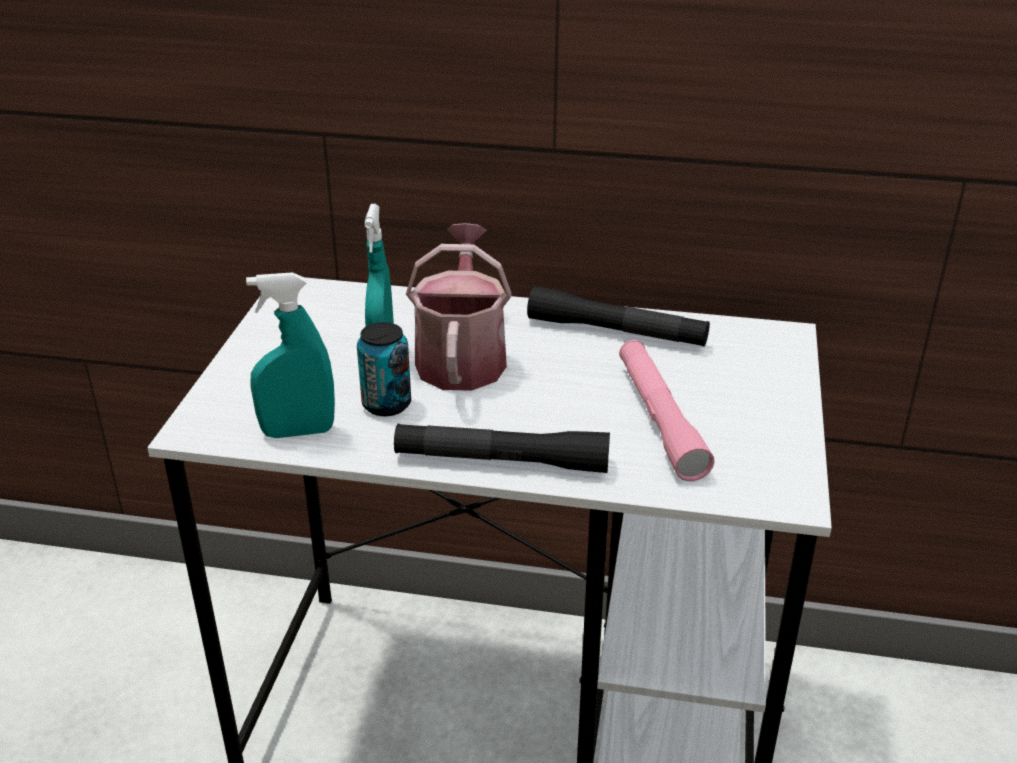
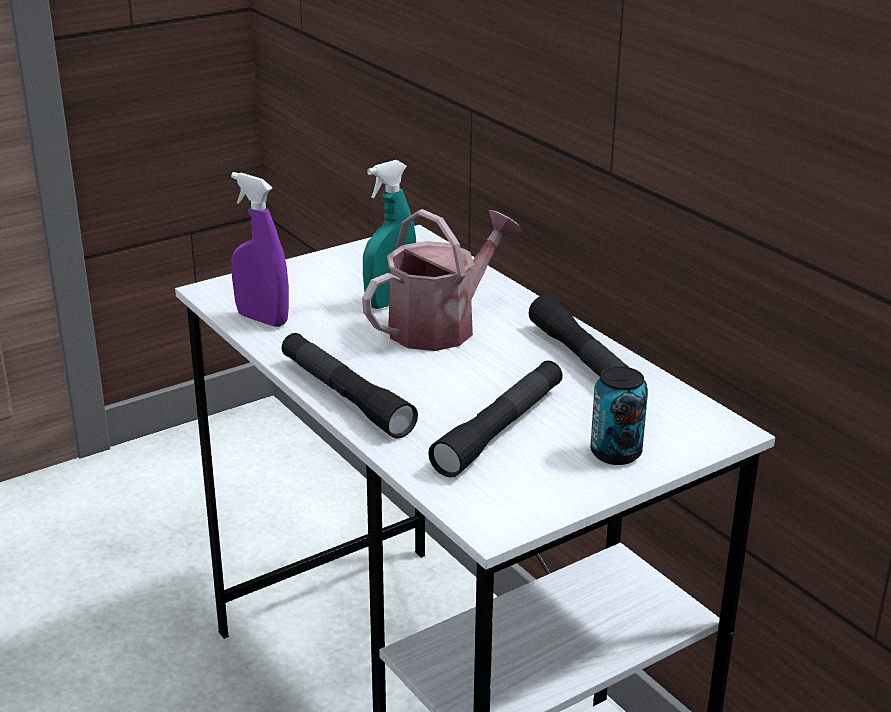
camera: 45 degrees right, 5 degrees down
(298, 432) = (262, 319): turquoise spray bottle -> purple spray bottle
(386, 404) = (339, 330): can -> can (615, 453)
(659, 419) = (500, 429): pink flashlight -> black flashlight

